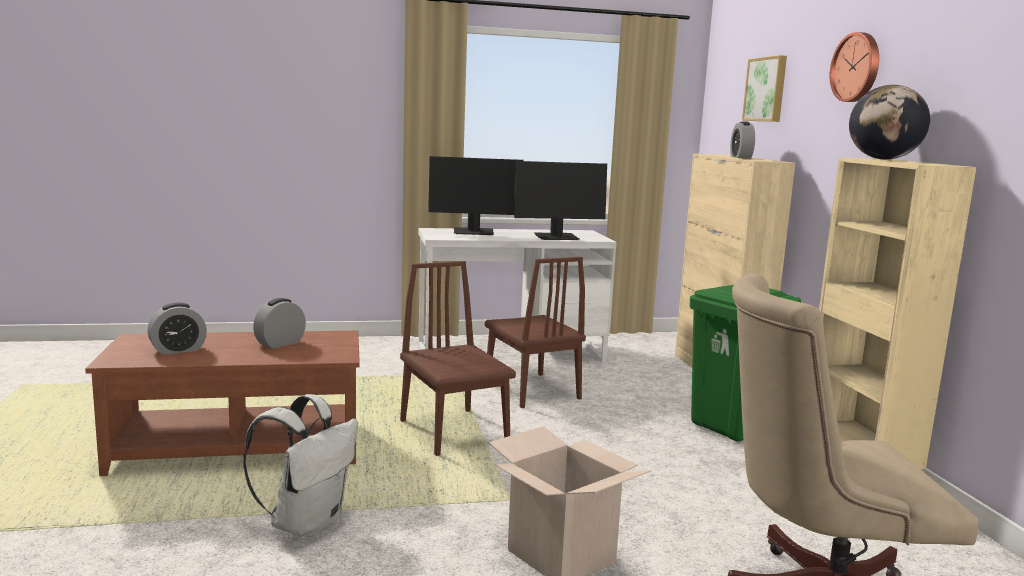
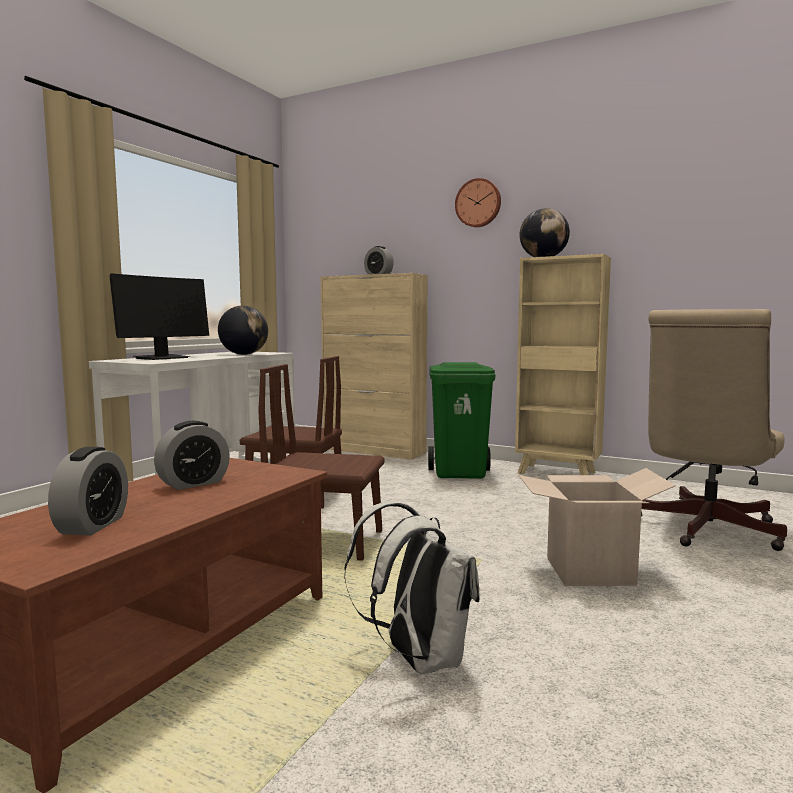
camera: 50 degrees left, 5 degrees down
(280, 343) = (193, 483): alarm clock -> alarm clock turned 120 degrees counterclockwise
(556, 237) = (244, 354): monitor -> globe
(766, 89) = (374, 224): picture -> none

